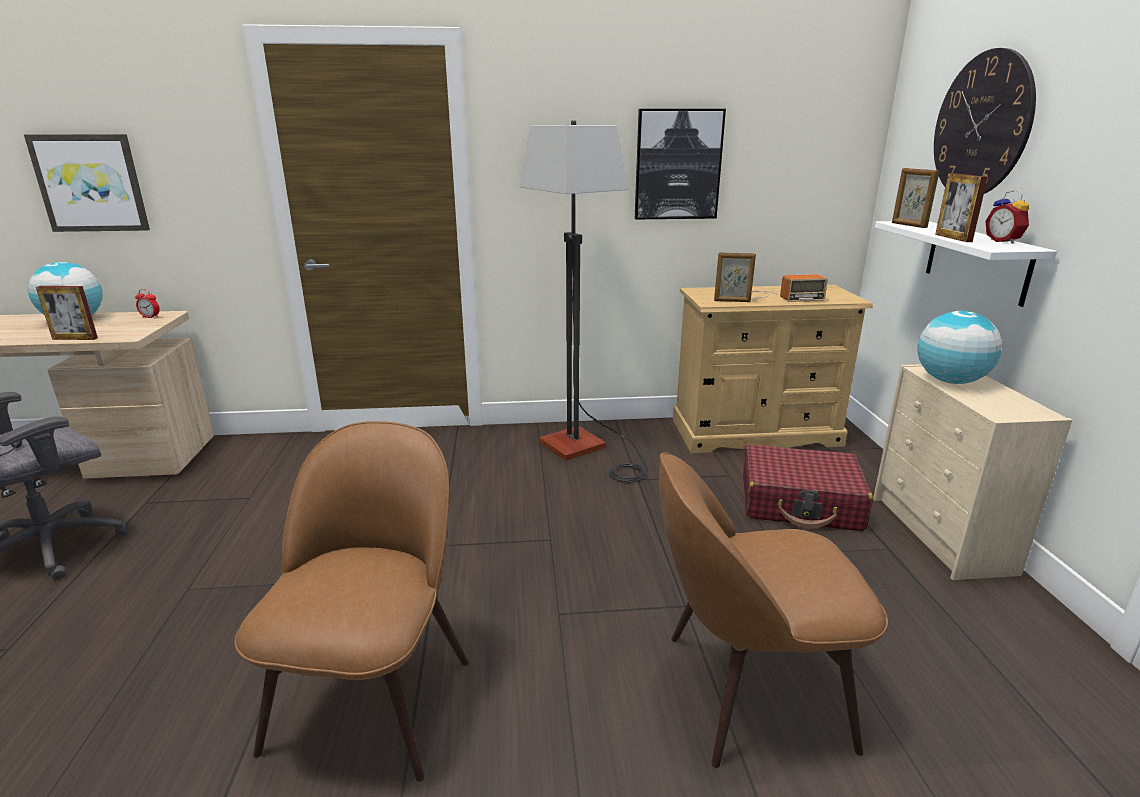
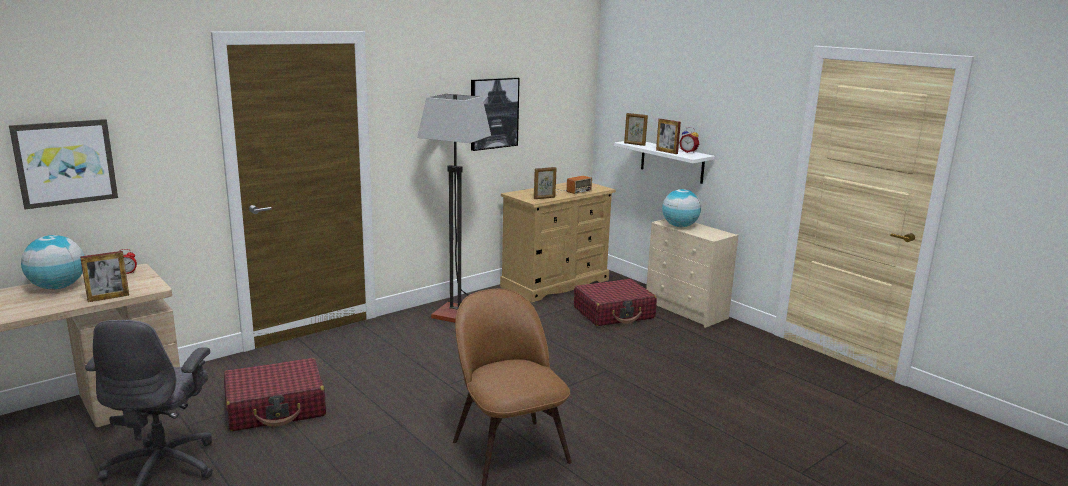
camera: 35 degrees left, 5 degrees down
(239, 510) = (276, 407): none -> red suitcase
(747, 690) = (664, 390): brown chair -> none
(981, 125) = (661, 91): wall clock -> none

